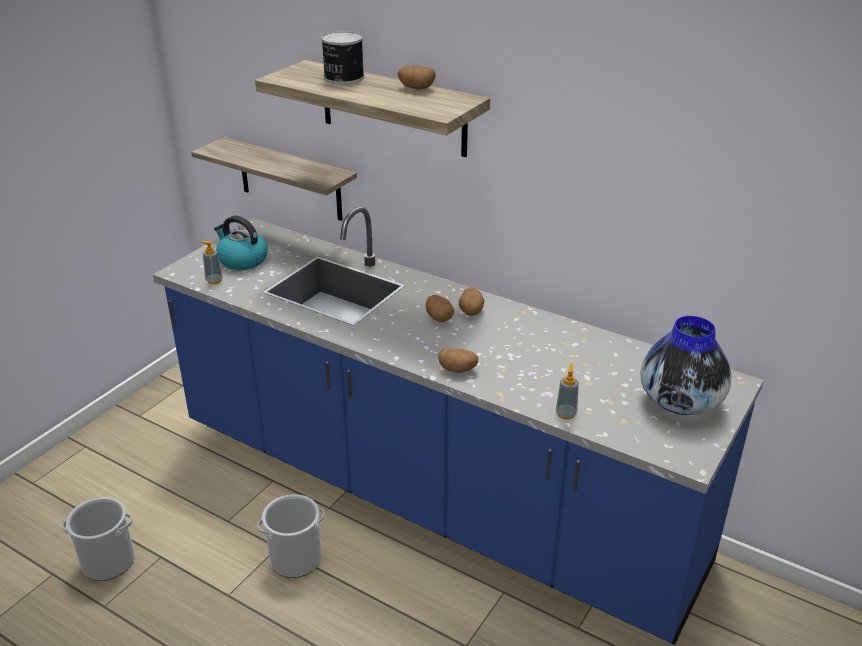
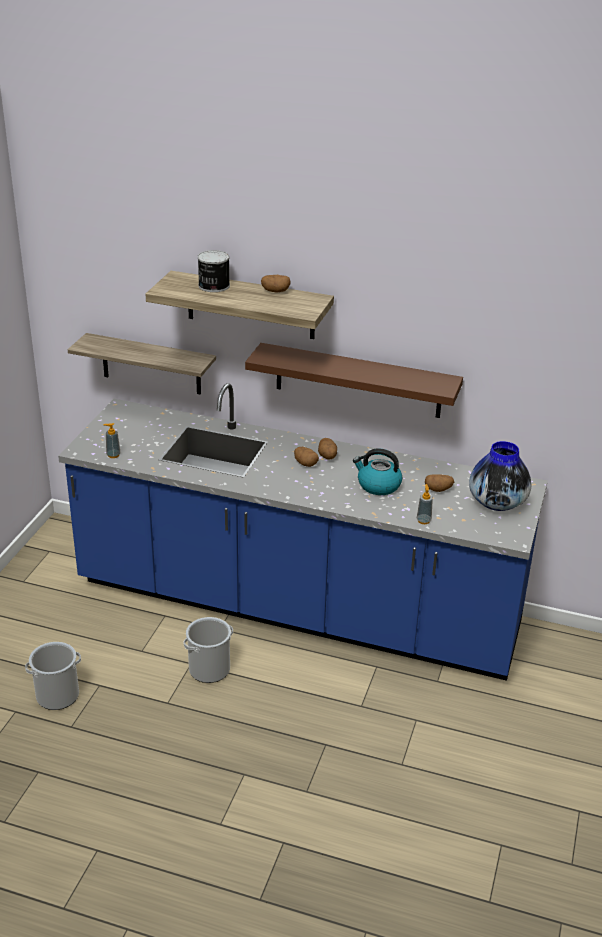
camera: 15 degrees left, 0 degrees up
(242, 260) = (126, 435): kettle -> kettle (378, 485)
(458, 370) = (336, 500): potato -> potato (438, 489)
(519, 217) = (358, 381): none -> brown shelf

